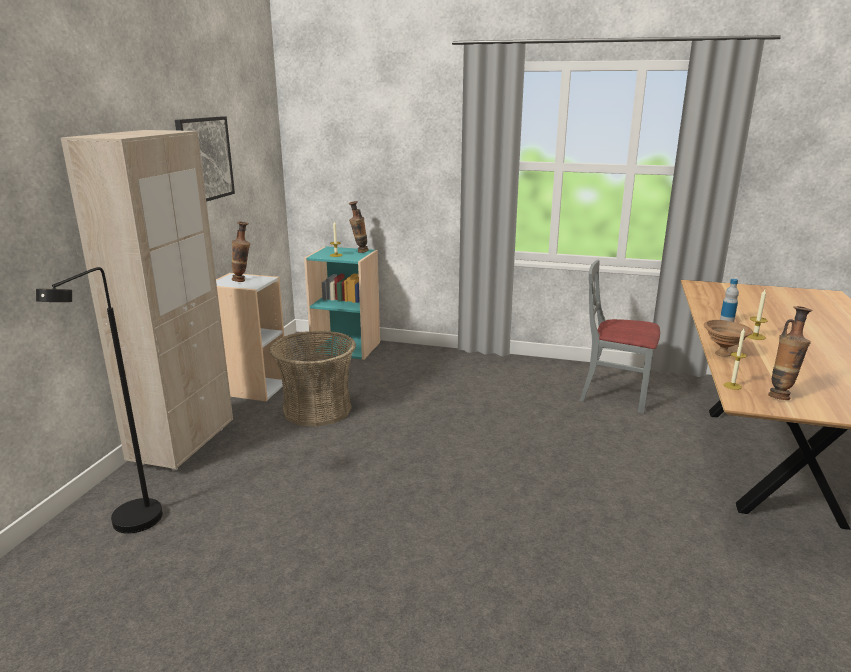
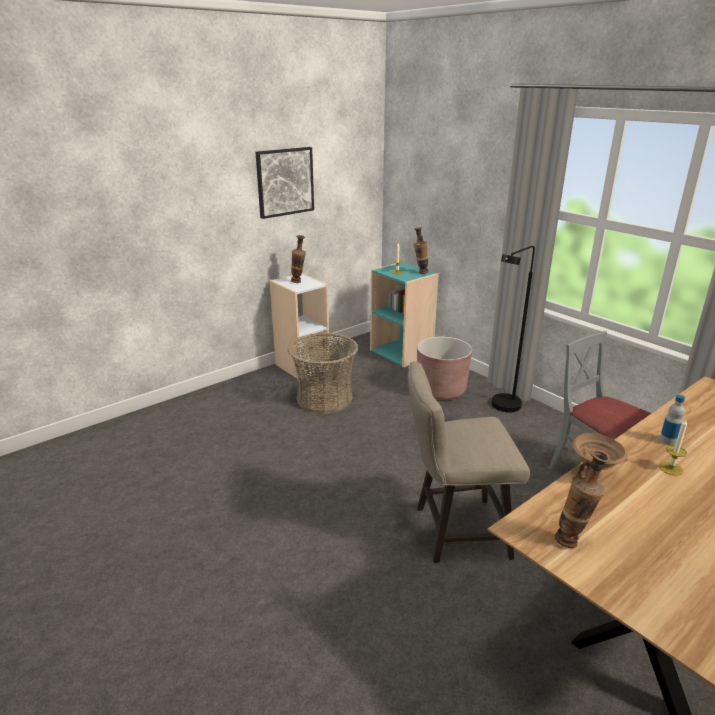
camera: 35 degrees right, 5 degrees up
(131, 527) = (141, 440): black floor lamp -> black floor lamp (502, 408)
(184, 445) = (220, 396): beige cabinet -> none
(424, 369) = (441, 390): none -> brown planter
(572, 474) = (454, 531): none -> beige stool
(732, 386) = (539, 509): candle -> none

